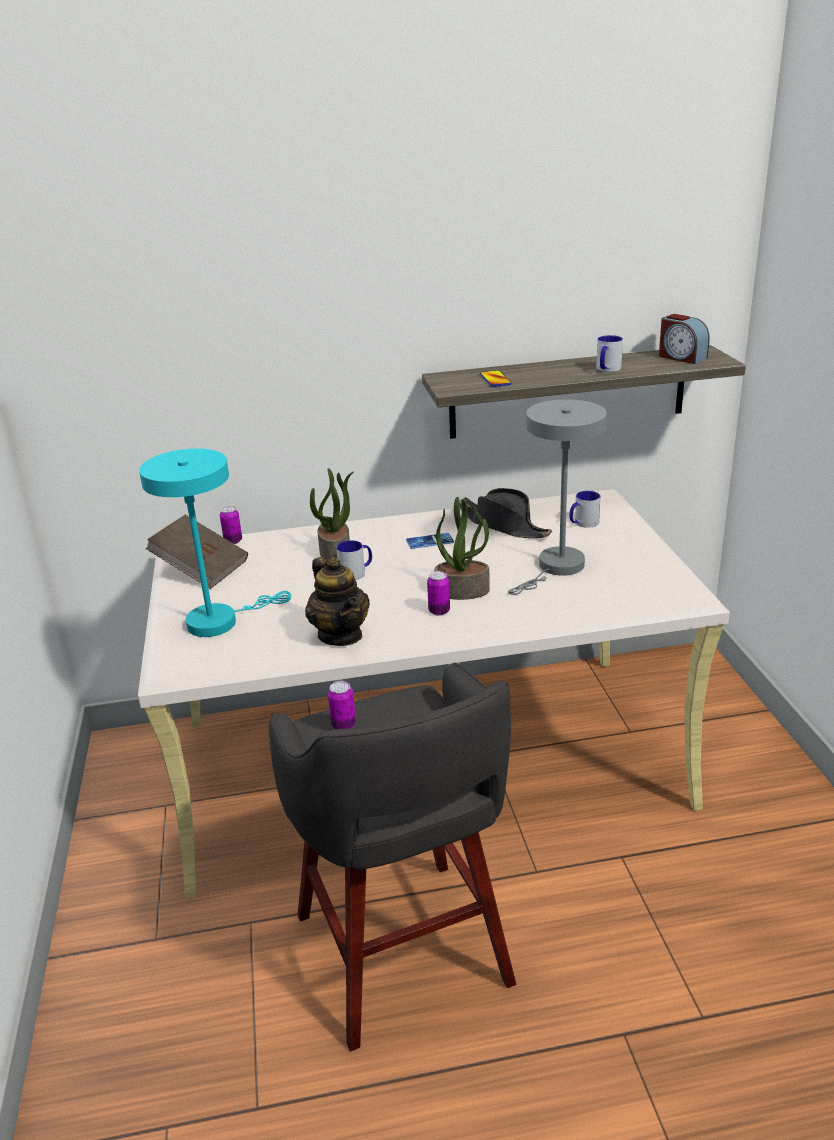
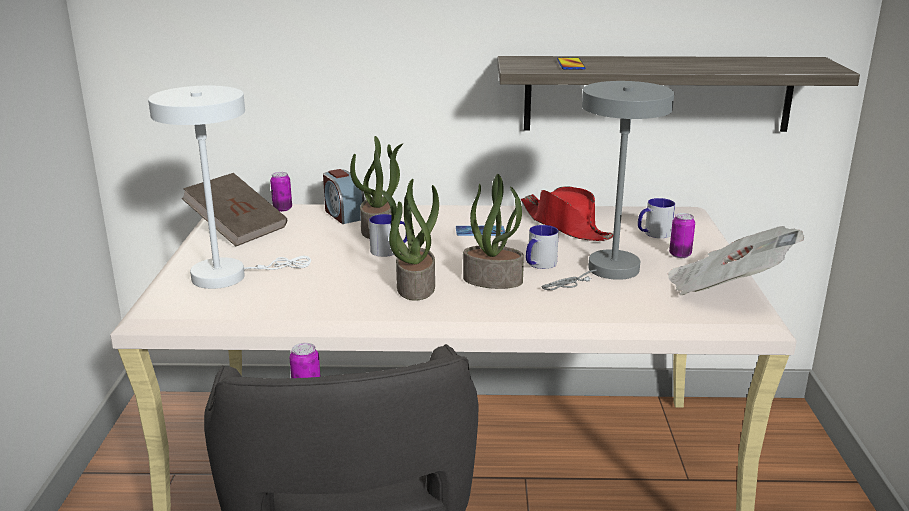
camera: 10 degrees right, 5 degrees down
(220, 620) = (228, 275): turquoise table lamp -> white table lamp
(340, 635) = (342, 304): teapot -> none
(396, 607) = (414, 286): none -> potted plant
(439, 611) = (458, 295): can -> can (680, 255)
(503, 525) = (565, 225): black hat -> red hat
(607, 370) = (697, 66): mug -> mug (539, 265)
(661, 572) = (725, 290): none -> newspaper
(681, 357) = (787, 63): alarm clock -> alarm clock (343, 214)

